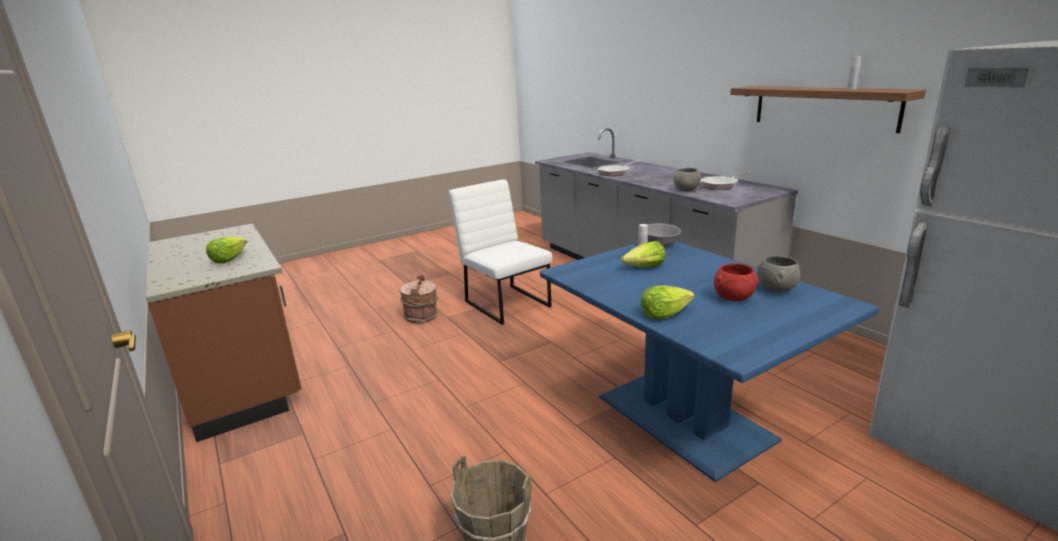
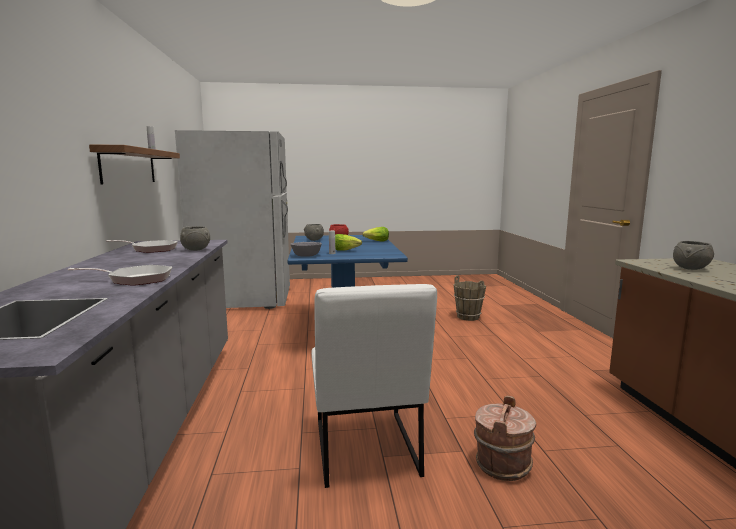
camera: 155 degrees left, 10 degrees down
(229, 259) = (691, 269): lettuce -> grey bowl

